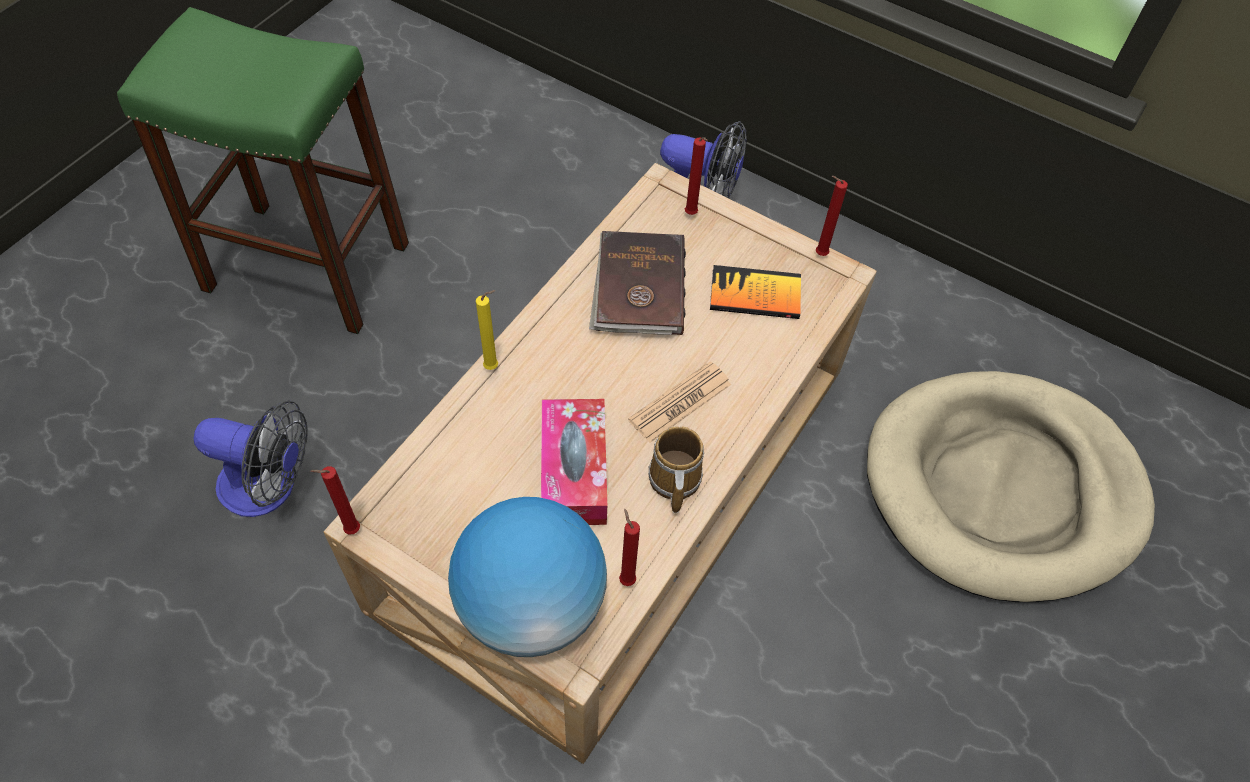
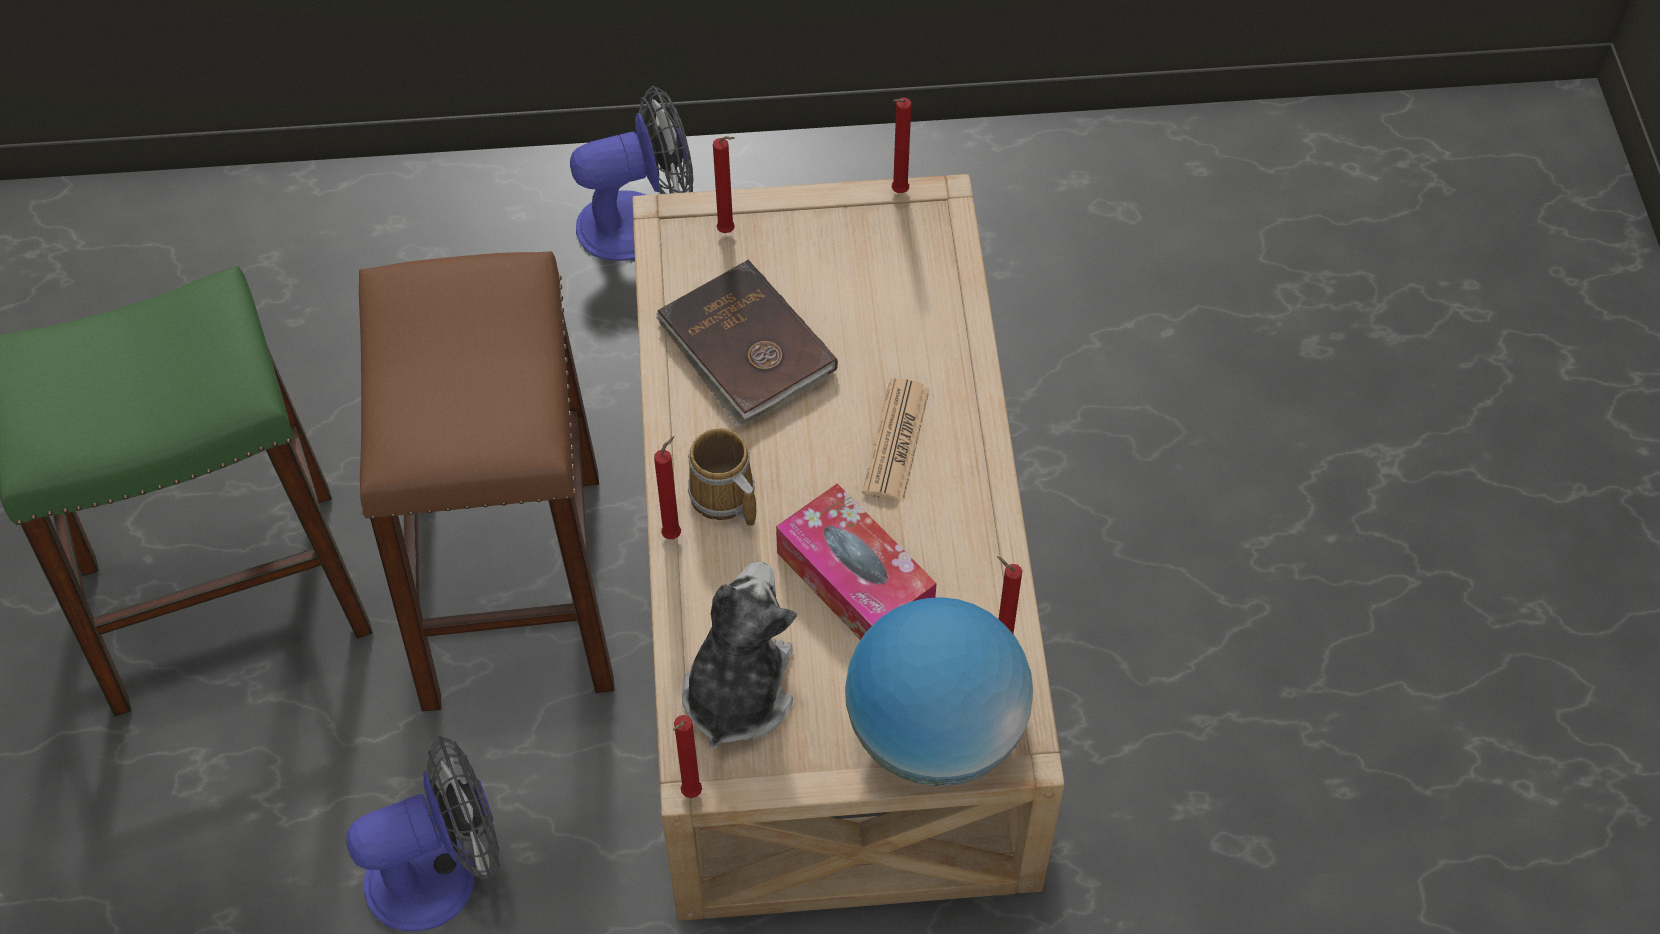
camera: 35 degrees left, 0 degrees up
(439, 488) = (737, 691): none -> plush toy
(450, 359) = (513, 587): none -> brown stool
(493, 367) = (674, 533): yellow candle -> red candle
(673, 481) = (960, 522): mug -> mug (723, 498)
(755, 294) = (870, 278): book -> none
(1002, 488) = (1214, 332): beige dog bed -> none

